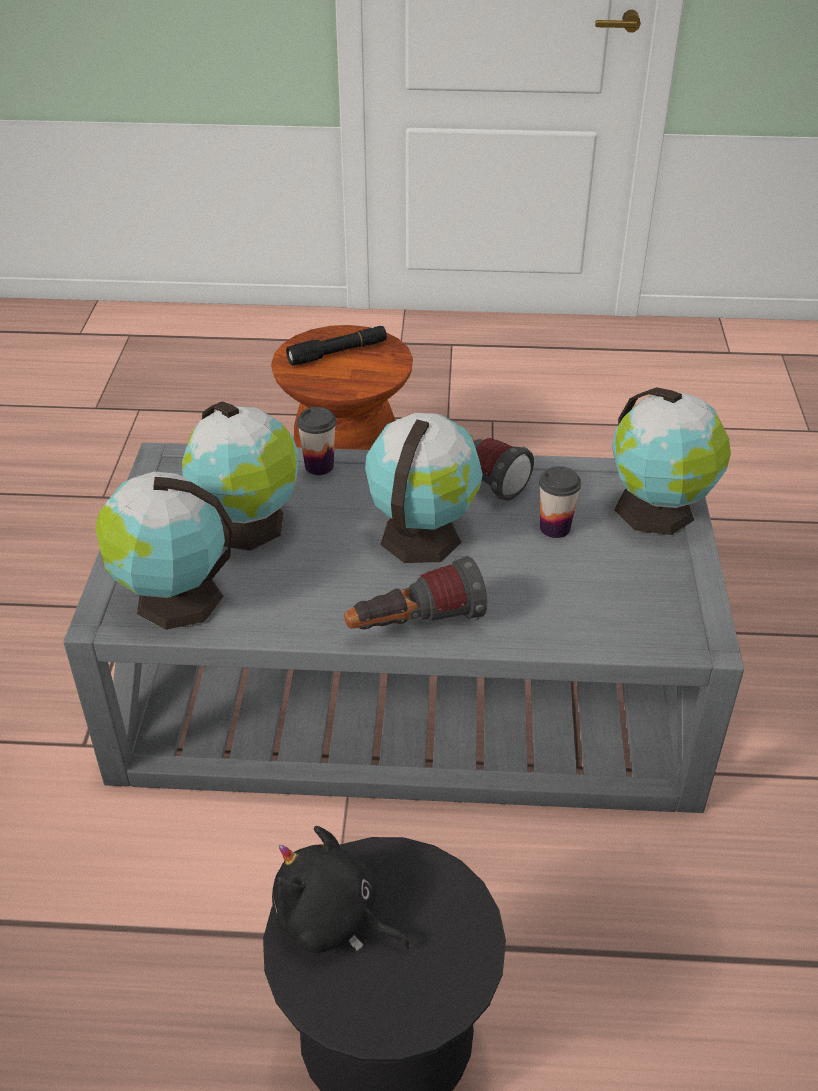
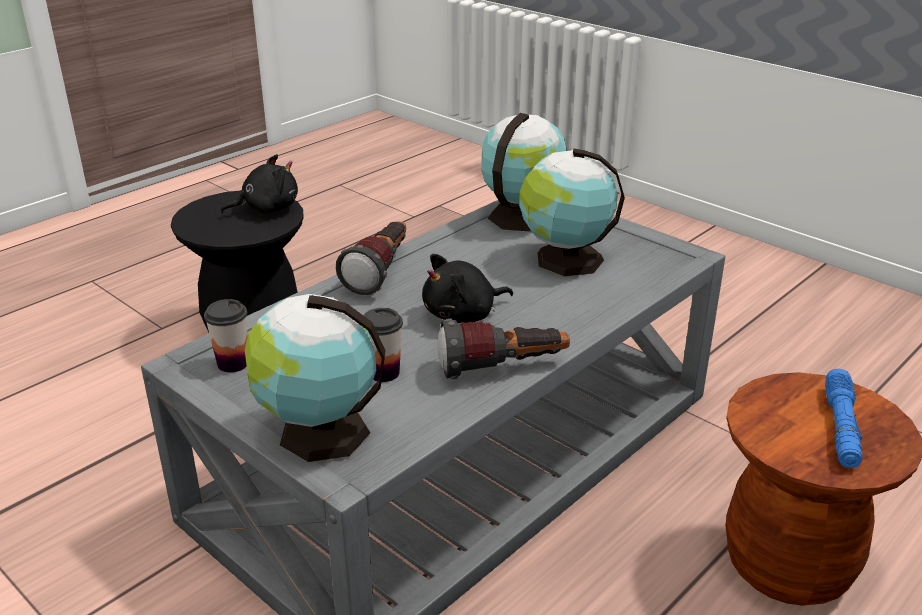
camera: 130 degrees right, 10 degrees down
(319, 466) = (603, 306): cup -> cup (233, 363)
(338, 353) = (841, 427): black flashlight -> blue flashlight
(422, 534) = (463, 315): globe -> black plush toy

